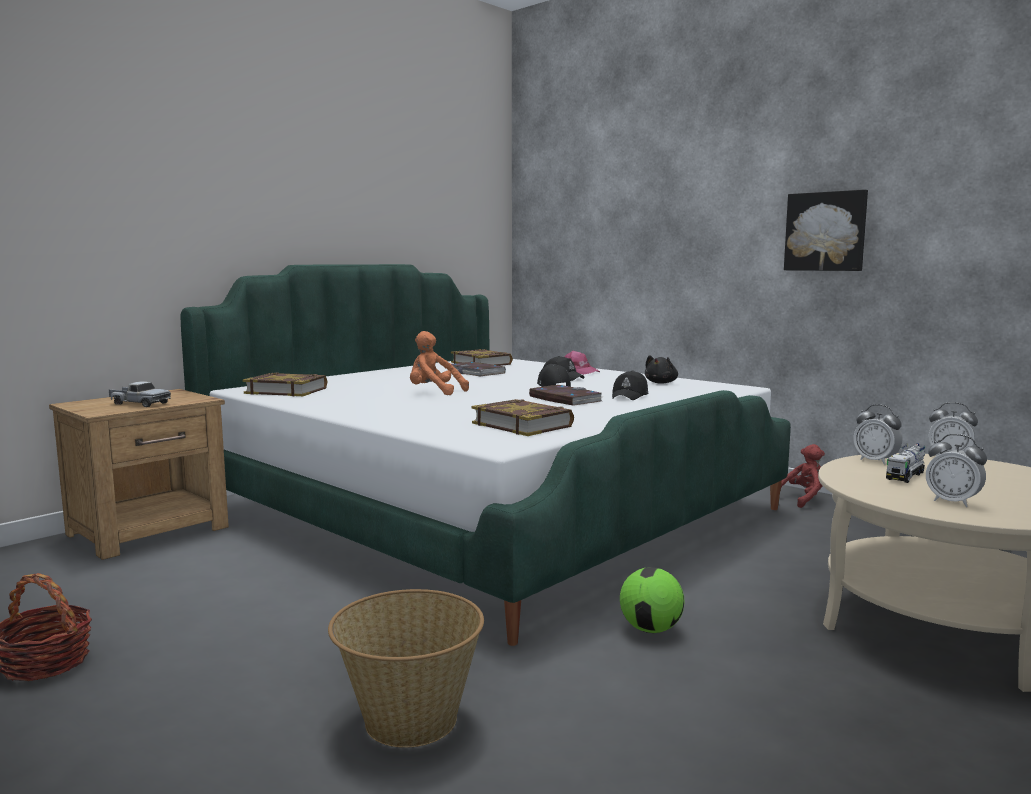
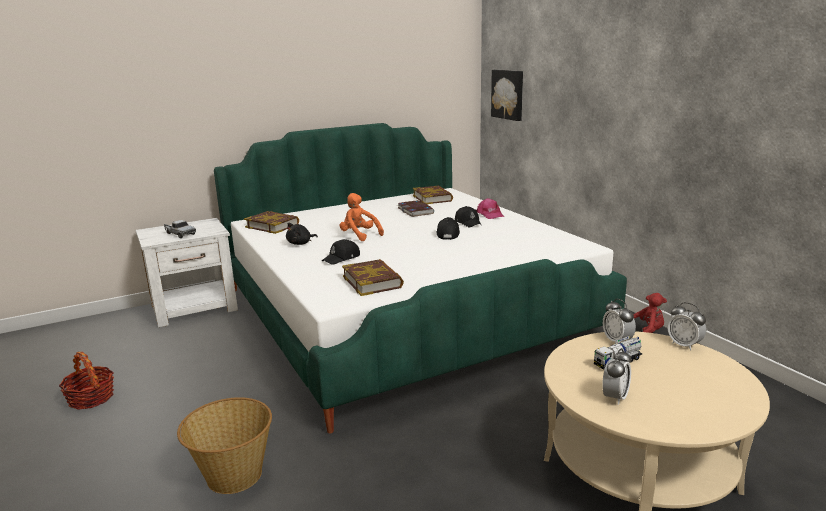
camera: 20 degrees right, 10 degrees up
(151, 531) = (195, 308): brown nightstand -> white nightstand
(564, 399) = (436, 252): book -> none
(630, 396) = (488, 252): black cap -> black cap (342, 258)
(651, 629) = (423, 437): football -> none
(661, 383) = (533, 235): black plush toy -> black plush toy (300, 243)
(826, 231) = (684, 118): picture -> picture (508, 94)
(952, 502) = (615, 397): alarm clock -> alarm clock turned 120 degrees counterclockwise

